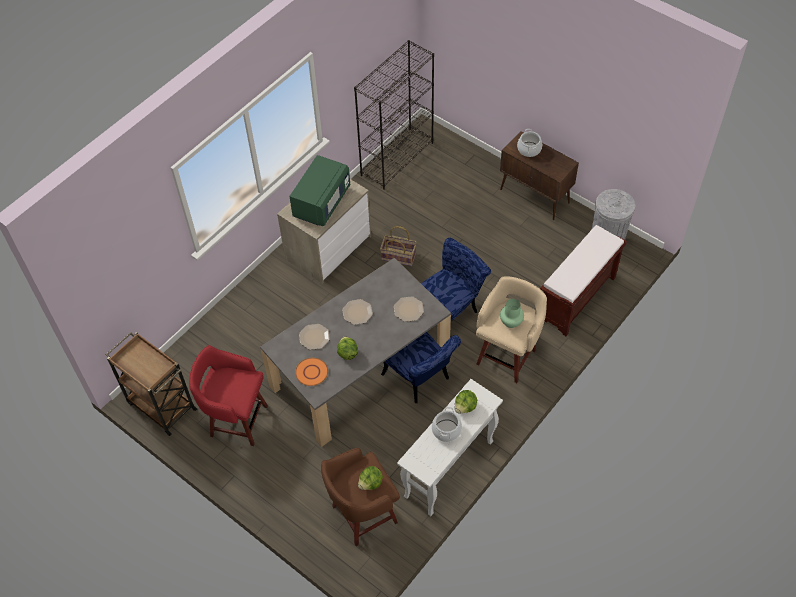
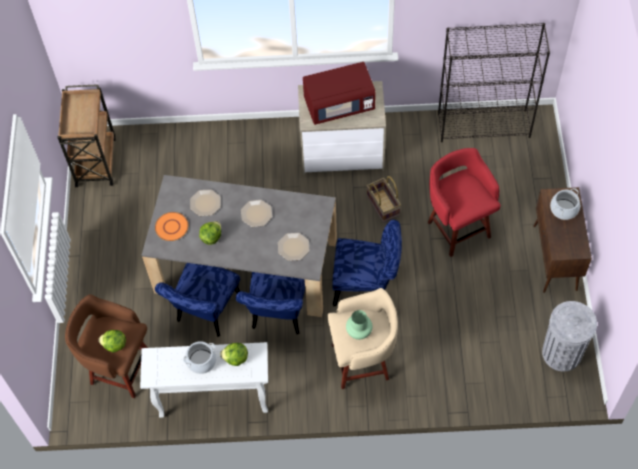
camera: 50 degrees right, 5 degrees up
(237, 420) = (127, 219): red stool -> red stool (457, 228)
(321, 202) = (339, 105): green microwave -> red microwave
(372, 424) = (205, 312): none -> blue chair
(577, 299) = (475, 373): brown bench -> none

